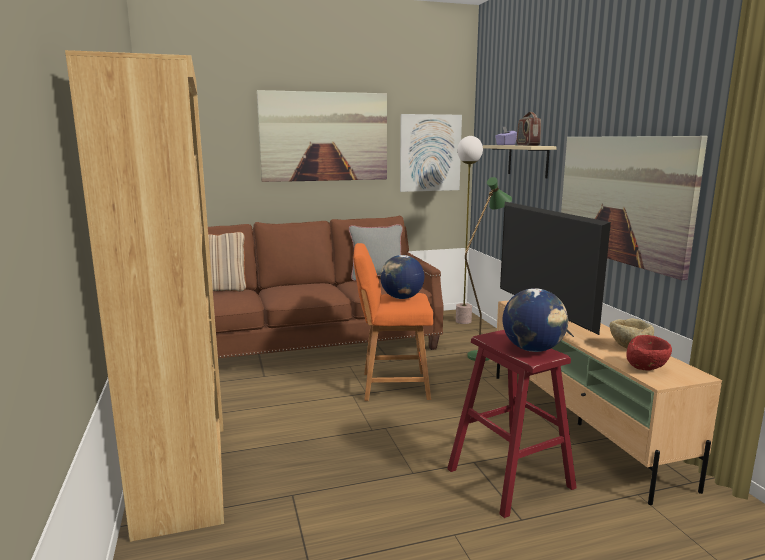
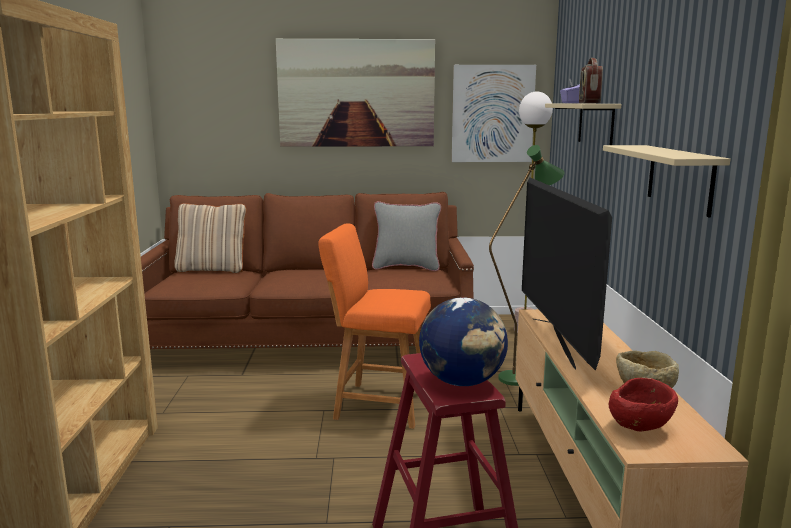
camera: 15 degrees right, 0 degrees up
(401, 298) = (388, 295): globe -> none
(622, 199) = (679, 178): picture -> beige shelf

